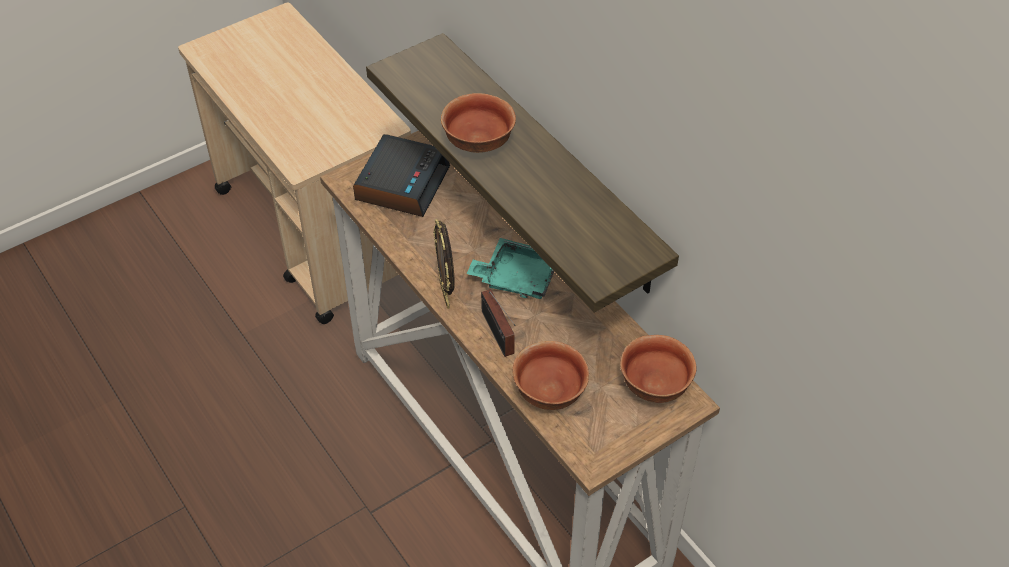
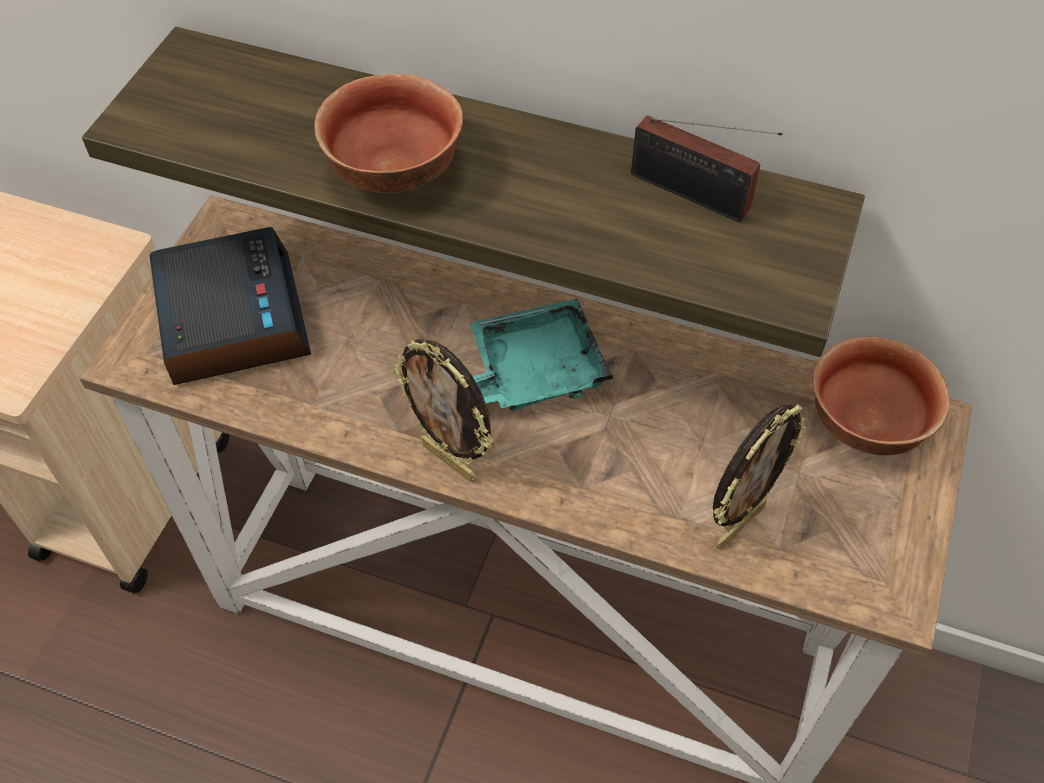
camera: 35 degrees left, 5 degrees up
(498, 335) = (586, 480): radio -> radio (695, 196)
(550, 391) = (739, 523): bowl -> picture frame

